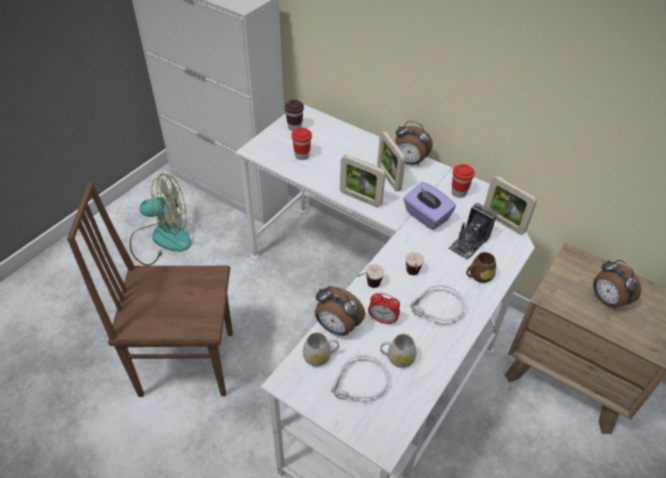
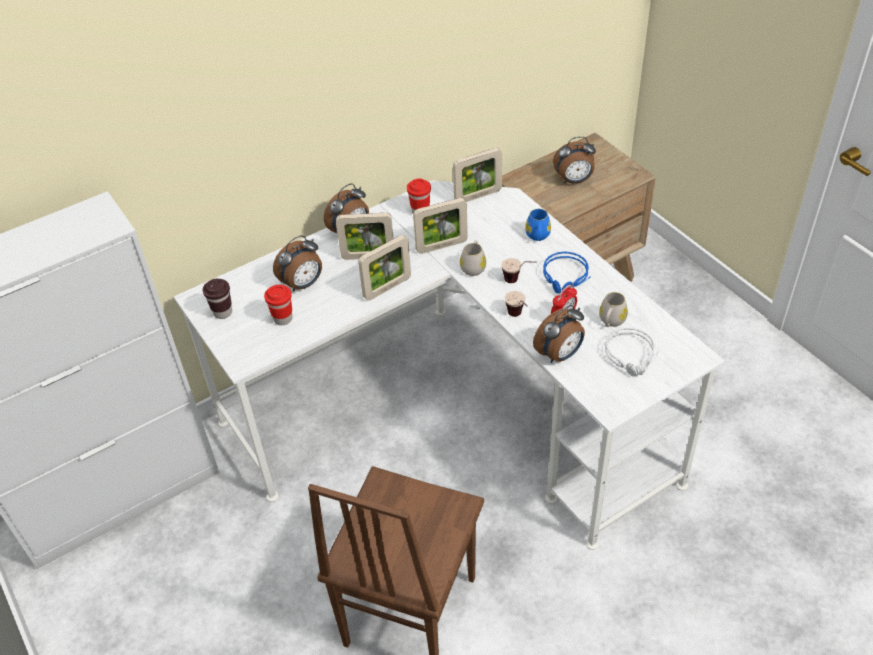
camera: 65 degrees left, 0 degrees up
(161, 239) = (172, 607): fan -> none
(320, 356) = (590, 376): white mug -> white mug (473, 266)
(340, 154) = (303, 284): none -> alarm clock
(426, 216) = (441, 246): purple tissue box -> picture frame
(436, 310) = (566, 277): grey headphones -> blue headphones
(469, 242) = (493, 228): camera -> none
(478, 276) = (538, 236): brown mug -> blue mug

